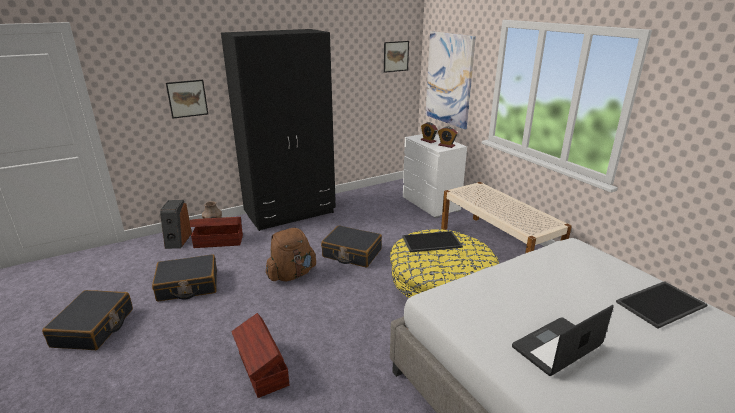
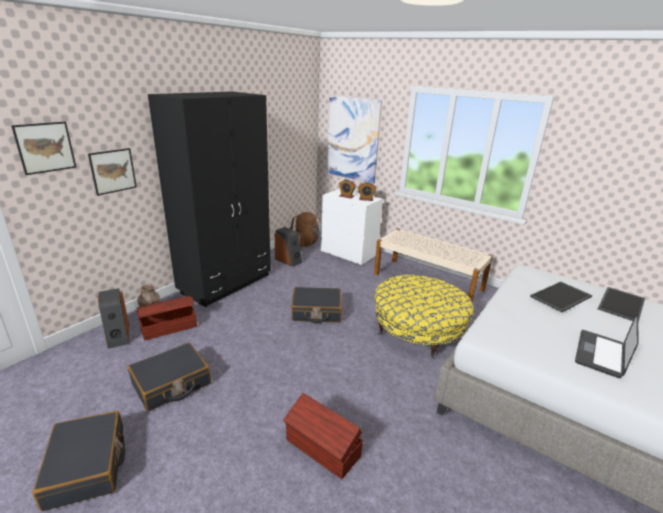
camera: 25 degrees left, 0 degrees up
(292, 275) = (276, 345): brown backpack -> brown backpack (305, 244)
(363, 202) = (288, 260): none -> speaker
(396, 56) = (300, 119): picture -> picture (45, 147)
(431, 242) = (408, 288): tray -> tray (561, 297)

